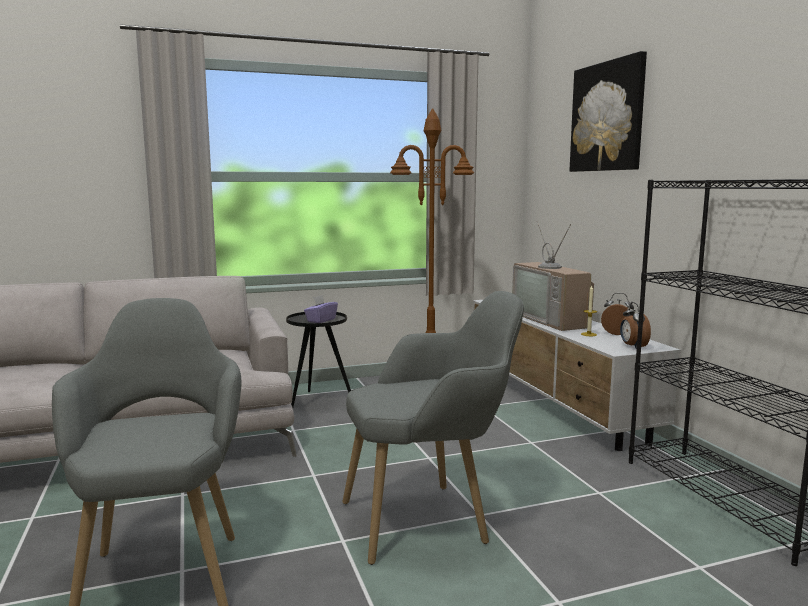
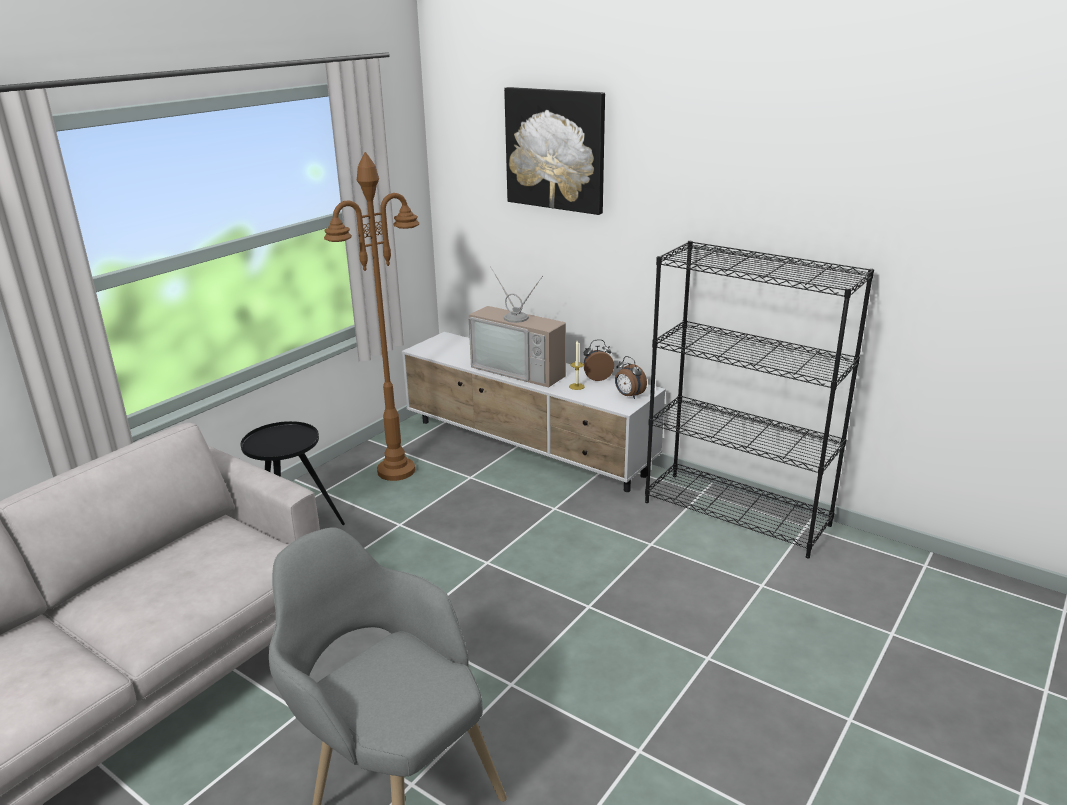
camera: 35 degrees left, 15 degrees up
(321, 320) = (288, 442): purple tissue box -> none
(432, 519) = (557, 628): grey armchair -> none

